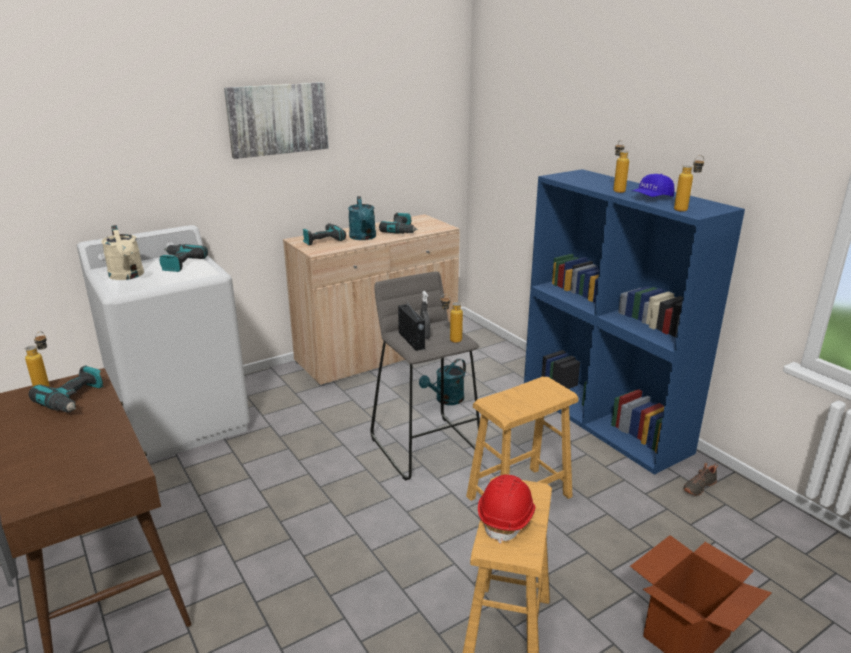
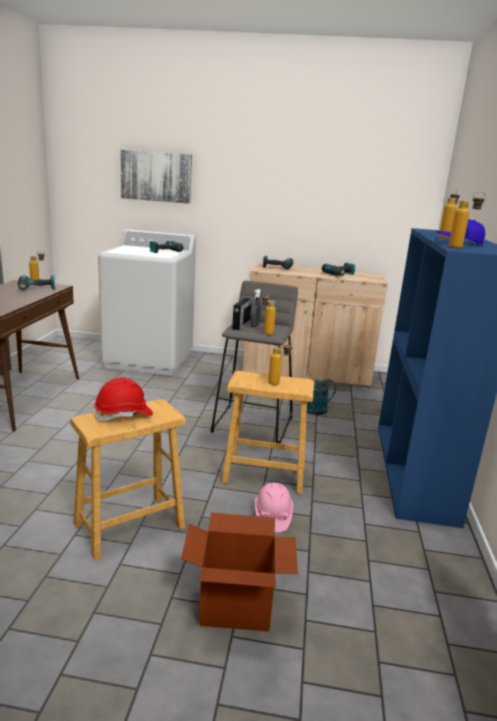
camera: 40 degrees right, 5 degrees down
(127, 276) = (130, 249): beige watering can -> none
(277, 119) = (268, 174): picture -> picture (156, 176)
(363, 237) = (305, 272): turquoise watering can -> none
(534, 397) = (278, 384): none -> bottle
(586, 534) = (272, 516): none -> pink hard hat
(698, 486) = (423, 545): black shoe -> none

